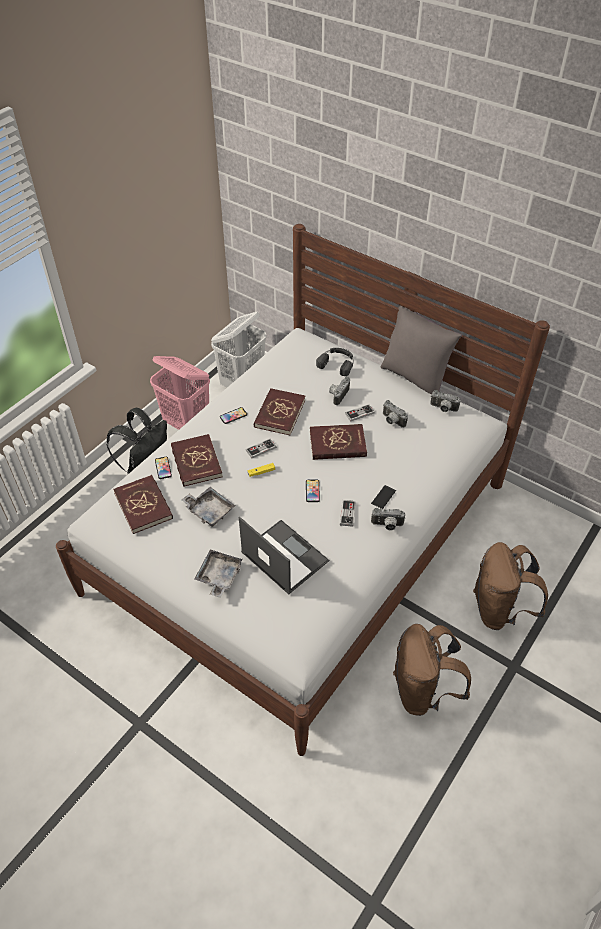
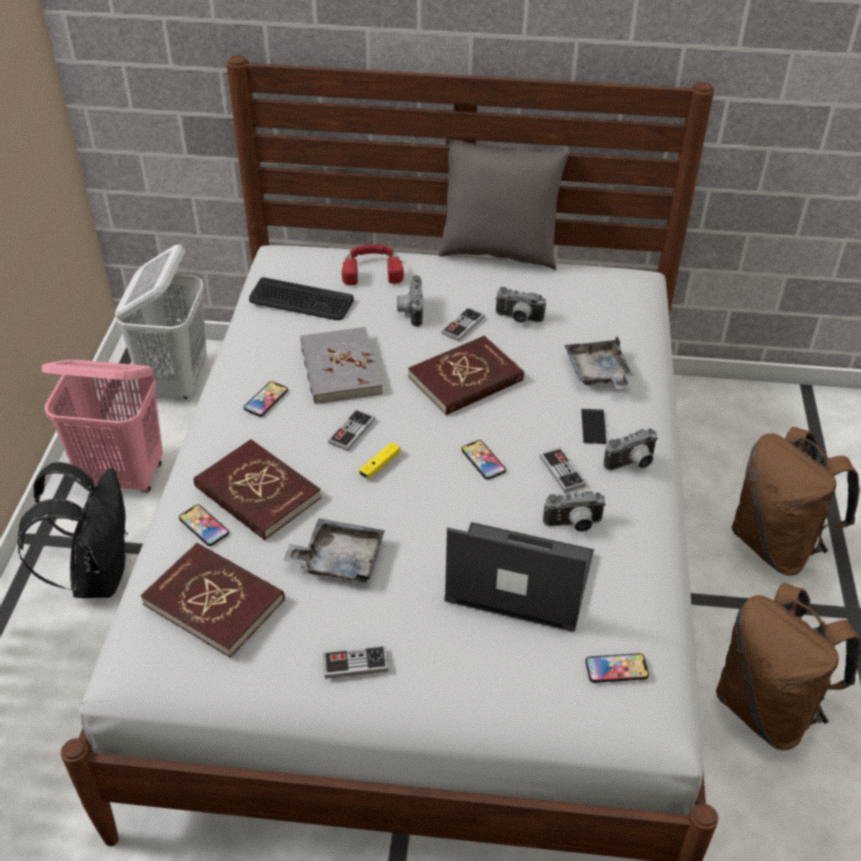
camera: 30 degrees left, 5 degrees down
(182, 562) = (355, 663): none -> game controller
(219, 576) = (437, 658): grey tray -> grey tray (598, 373)
(279, 413) = (340, 369): red book -> grey book
(287, 368) = (300, 301): none -> keyboard
(295, 621) = (616, 669): none -> phone
(337, 363) = (372, 269): black headphones -> red headphones
(443, 409) = (574, 279): camera -> camera (574, 525)

